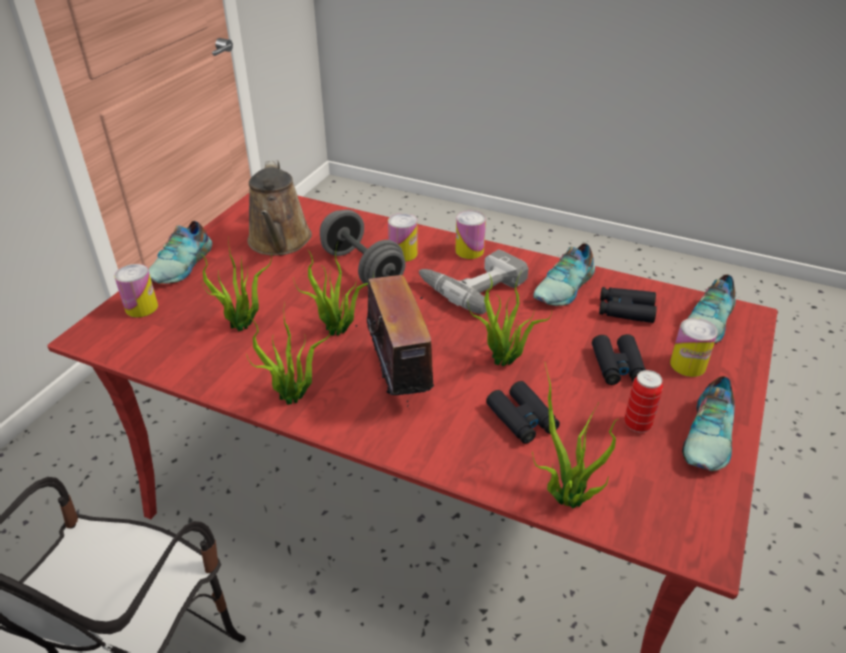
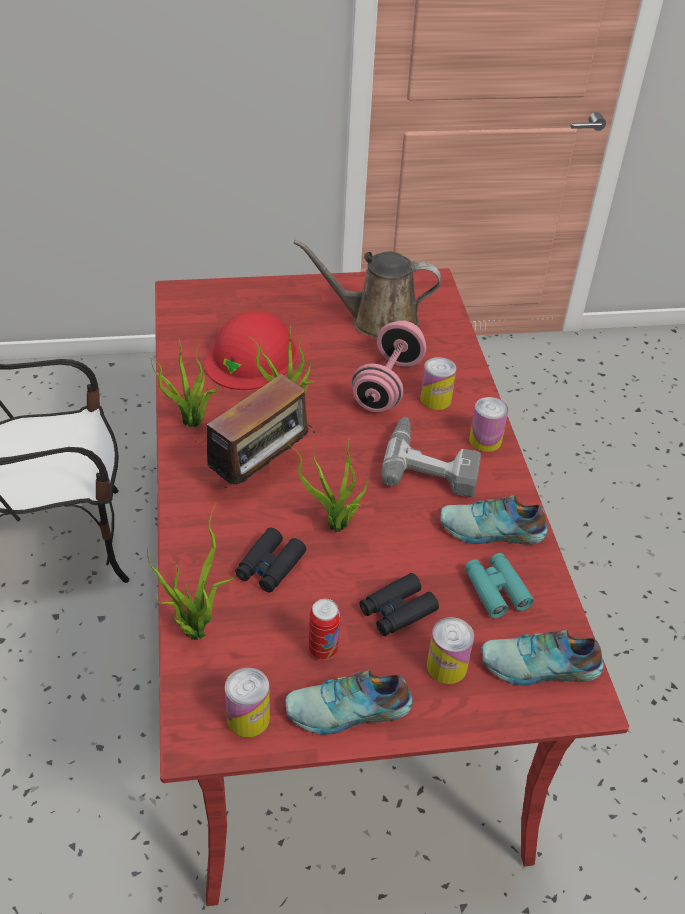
camera: 55 degrees right, 5 degrees up
(141, 307) = (229, 298): can -> can (248, 718)
(183, 265) = (296, 289): shoe -> none
(243, 326) = (251, 357): potted plant -> red hard hat
(279, 242) = (377, 321): brown watering can -> brown watering can turned 45 degrees clockwise
(362, 269) = (387, 385): grey dumbbell -> pink dumbbell
(625, 310) = (496, 590): black binoculars -> turquoise binoculars

